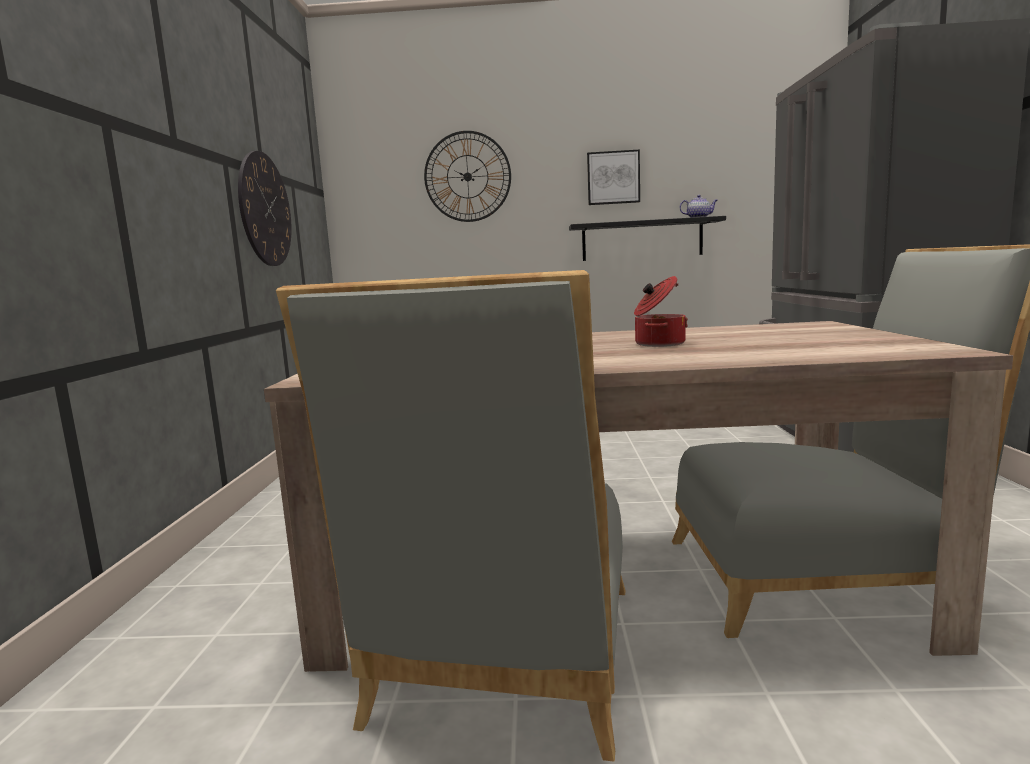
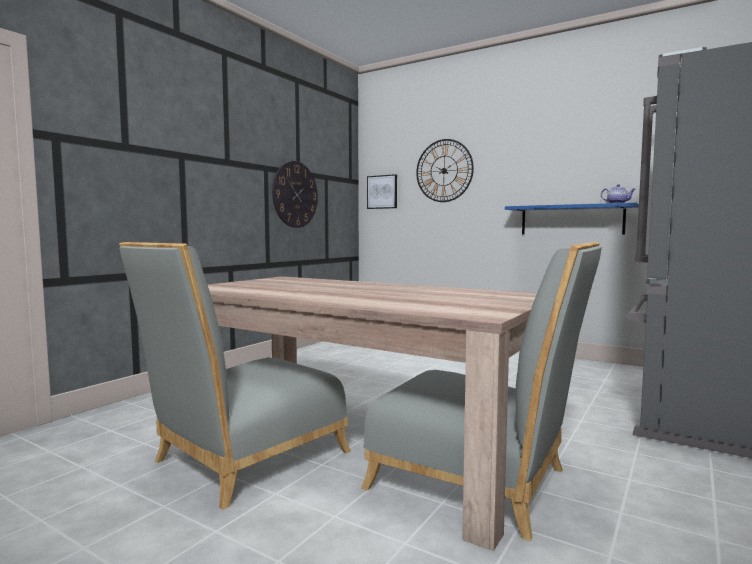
camera: 30 degrees right, 5 degrees down
(613, 178) = (550, 170): picture -> picture (382, 192)
(642, 240) = (571, 220): black shelf -> blue shelf
(658, 344) = (382, 293): cooking pot -> none

